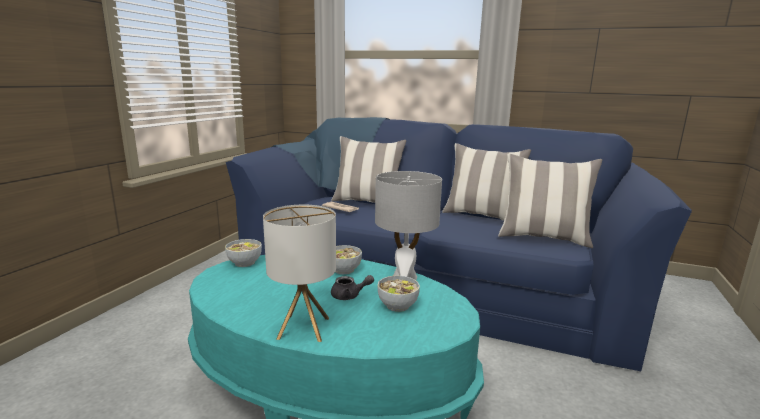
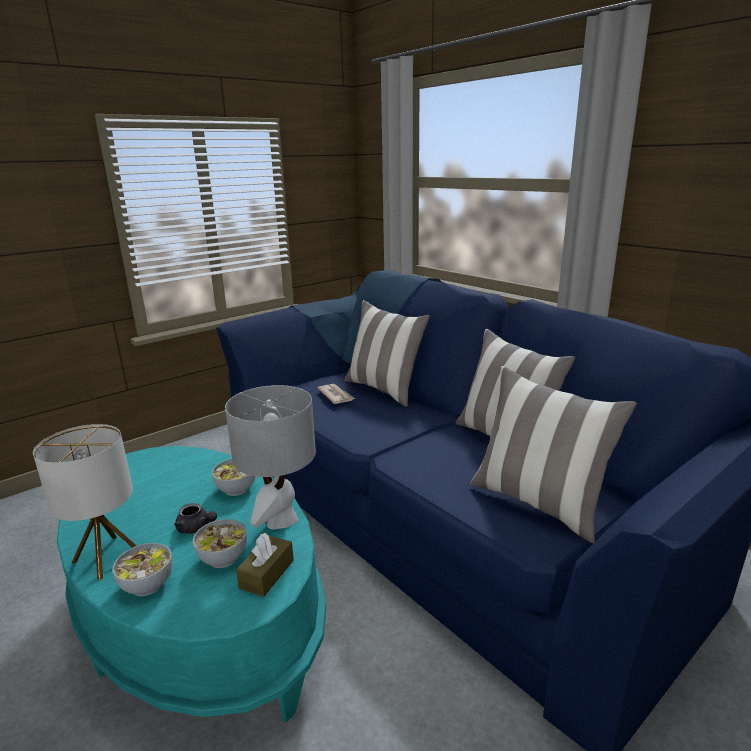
camera: 30 degrees right, 5 degrees up
(244, 263) = (163, 454): bowl -> bowl (147, 584)
(441, 305) = (267, 574): none -> brown tissue box

